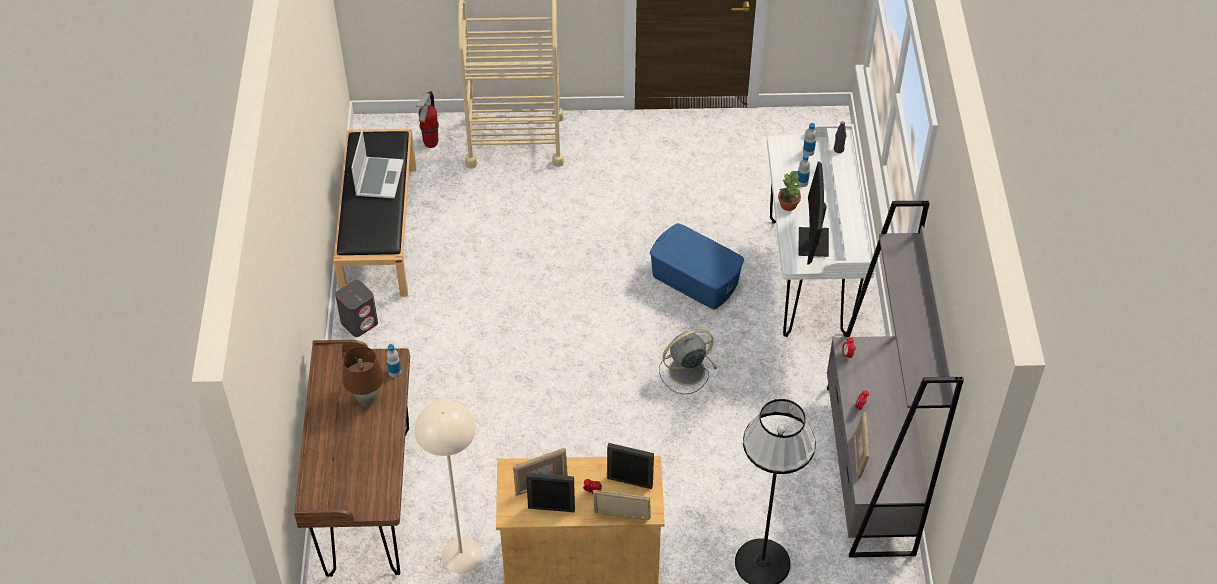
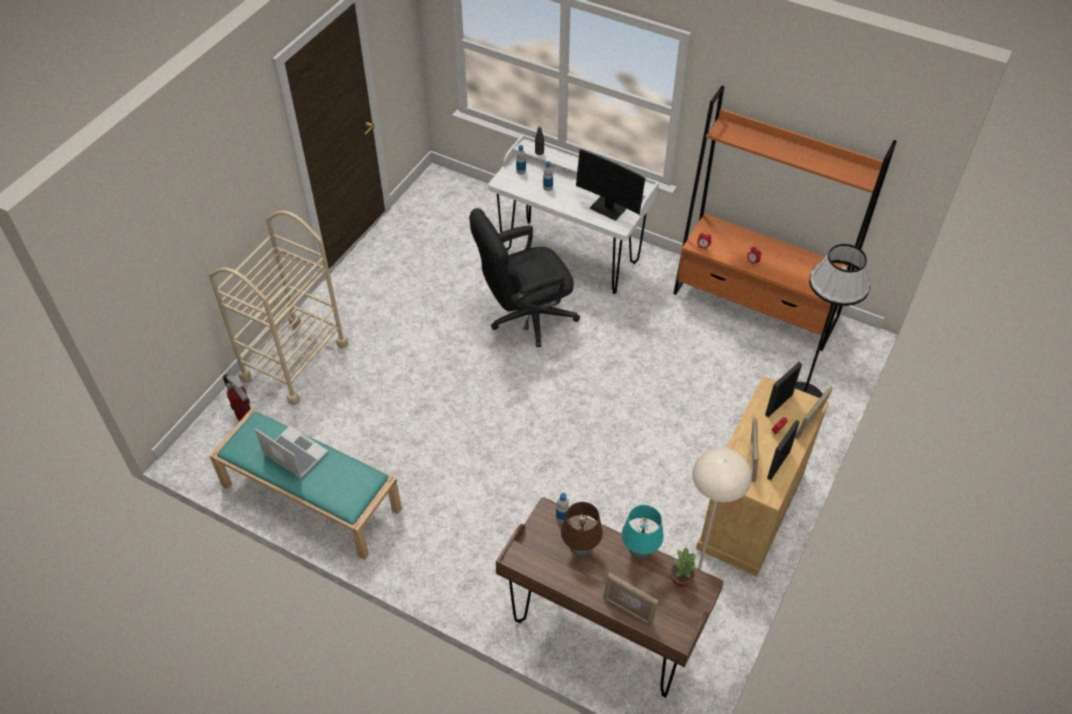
camera: 60 degrees left, 0 degrees up
(359, 322) = (403, 556): grey speaker -> none
(378, 229) = (309, 497): black bench -> turquoise bench
(389, 444) = (639, 554): none -> turquoise table lamp
(685, 371) = (607, 363): grey fan -> none
(695, 279) = (525, 317): blue storage box -> black office chair
(789, 205) = (563, 204): potted plant -> potted plant (681, 579)
(859, 457) = (795, 283): picture frame -> picture frame (628, 609)
(869, 469) = (755, 305): grey bookcase -> orange bookcase

